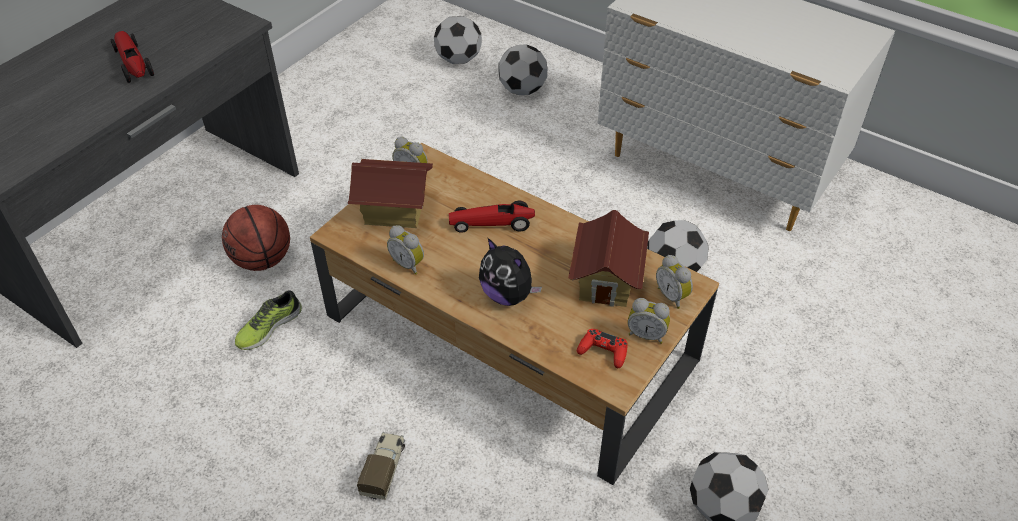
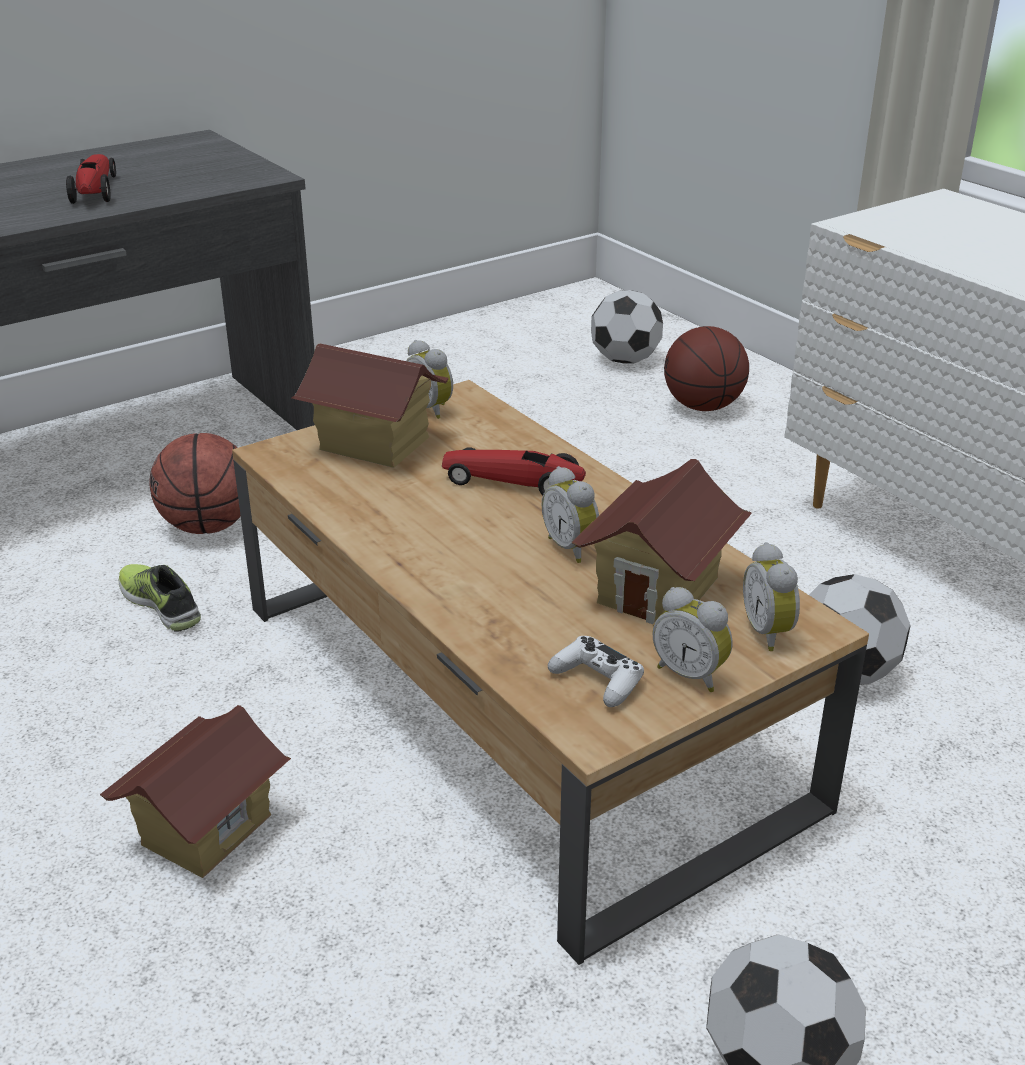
camera: 20 degrees right, 15 degrees down
(268, 327) = (162, 604): shoe -> shoe turned 75 degrees clockwise
(384, 469) = (205, 830): toy truck -> toy house
(409, 264) = (352, 505): alarm clock -> alarm clock (572, 548)
(508, 295) = (481, 572): plush toy -> none
(522, 90) = (703, 406): football -> basketball
(603, 351) = (597, 680): red game controller -> white game controller

